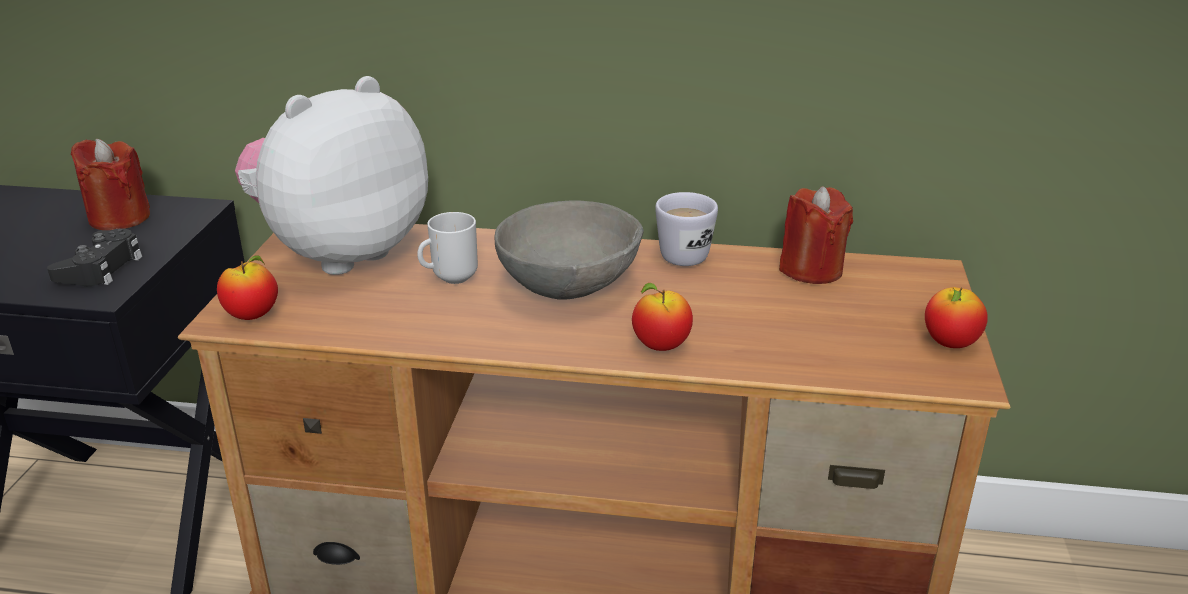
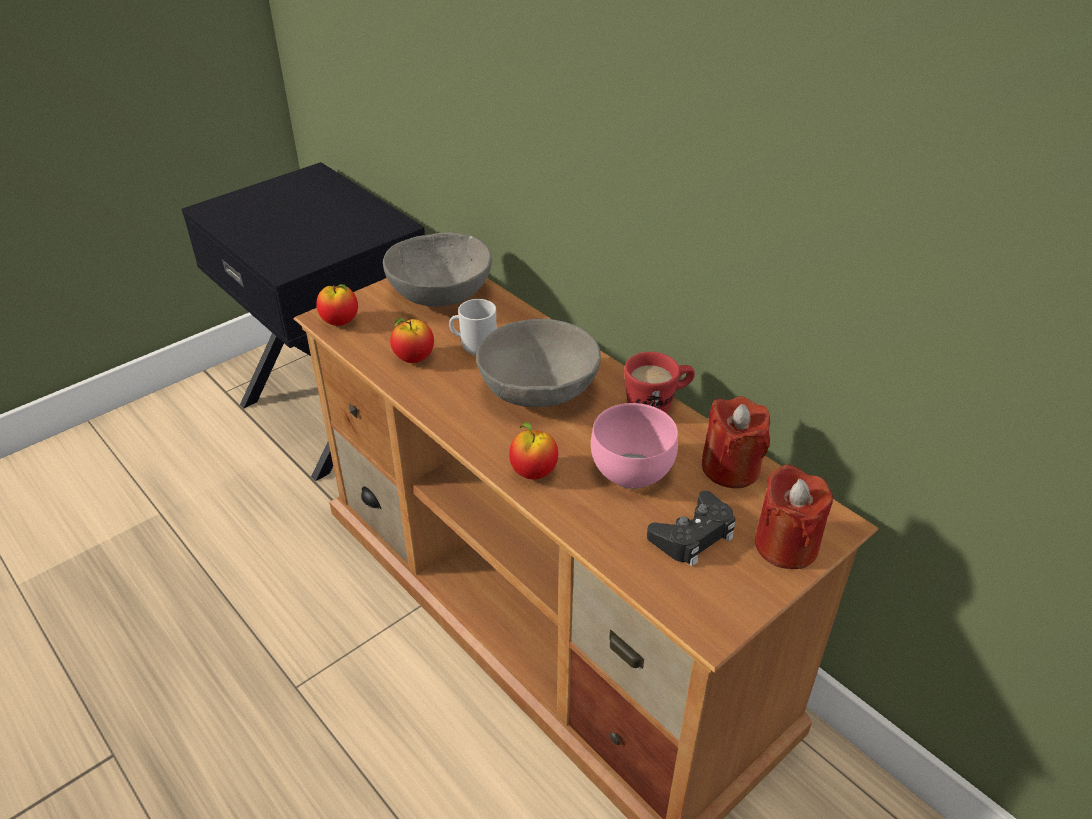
camera: 40 degrees right, 10 degrees up
(101, 267) = (303, 250): black game controller -> black game controller (693, 535)
(119, 218) = (350, 215): red candle -> red candle (786, 545)
(341, 253) = (439, 297): plush toy -> grey bowl
(688, 253) = (657, 406): white mug -> red mug
(746, 308) = (633, 475): none -> pink bowl
(950, 344) = (744, 593): apple -> apple (414, 359)

